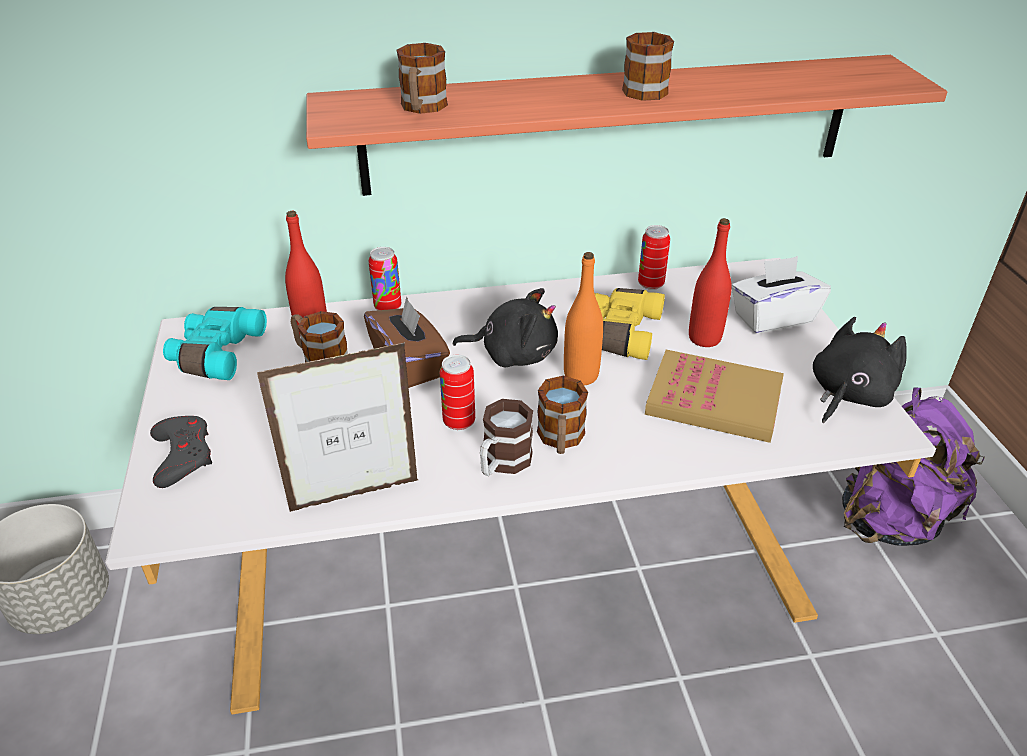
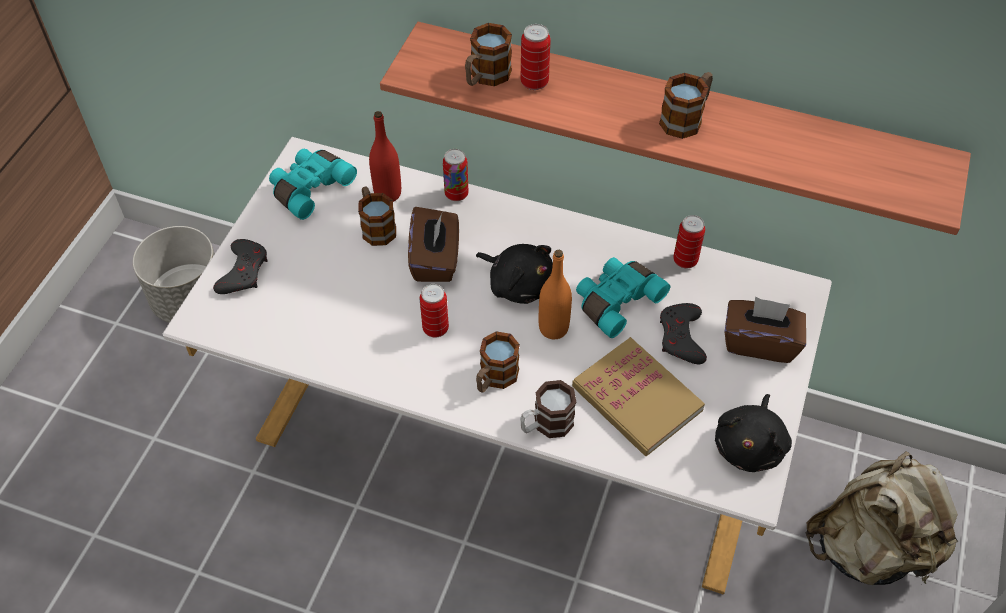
camera: 30 degrees right, 15 degrees up
(355, 495) = (329, 357): picture frame -> none
(476, 100) = (534, 82): none -> can
(502, 463) = (440, 378): mug -> mug (546, 424)
(619, 333) = (616, 301): yellow binoculars -> turquoise binoculars
(704, 338) = (681, 337): red bottle -> grey game controller
(772, 317) = (759, 342): white tissue box -> brown tissue box
(848, 395) = (750, 445): black plush toy -> black plush toy turned 135 degrees clockwise
(892, 519) = (869, 548): purple backpack -> beige backpack

